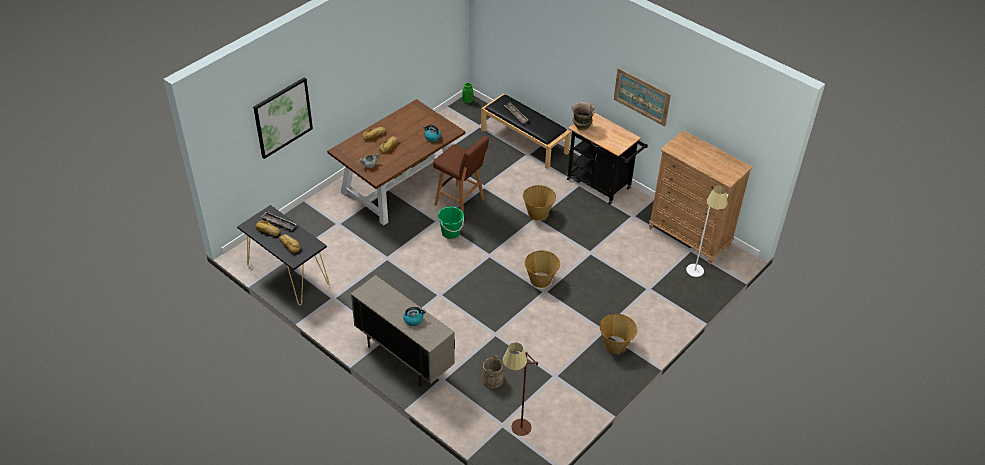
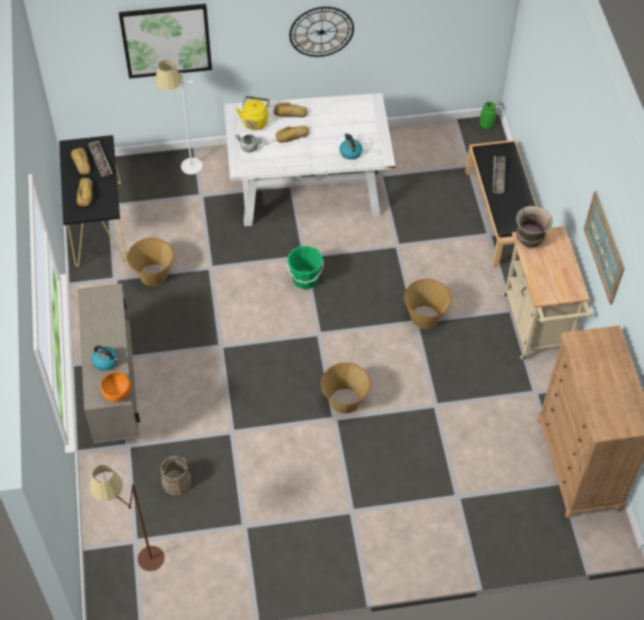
camera: 40 degrees right, 10 degrees up
(357, 150) = (255, 121): none -> yellow kettle
(370, 71) = (321, 32): none -> wall clock
(399, 185) = (307, 187): brown dining table -> white dining table
(440, 331) = (117, 393): none -> orange bowl
(461, 203) = (351, 249): brown stool -> none
(602, 186) = (537, 329): black cart -> beige cart
(615, 344) = (347, 538): basket -> basket (153, 275)
(697, 276) = (534, 522): white floor lamp -> white floor lamp (186, 172)

